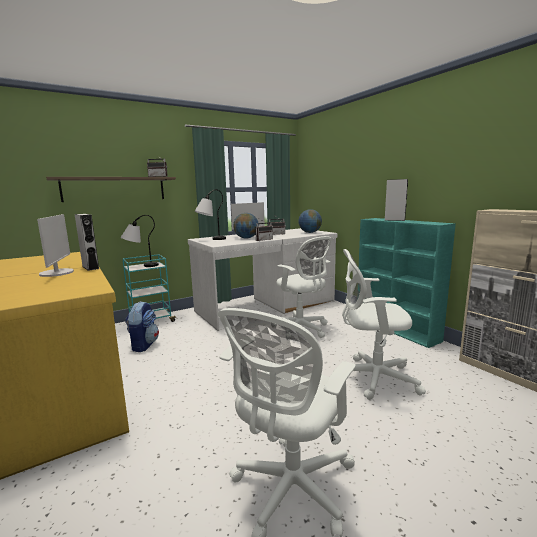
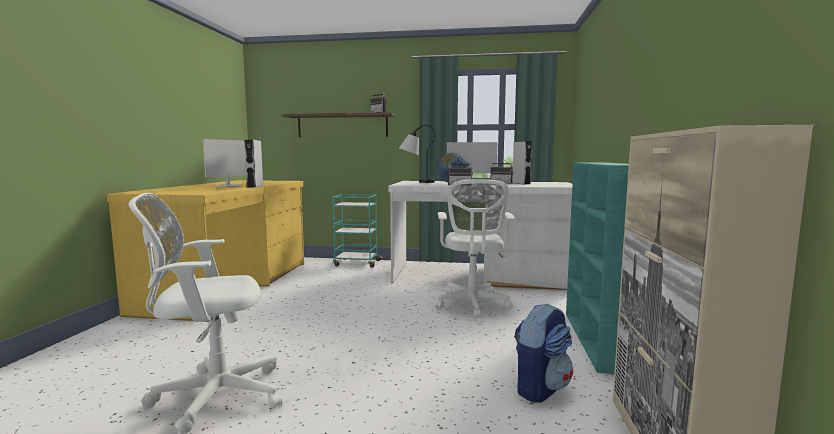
camera: 40 degrees right, 5 degrees down
(141, 266) = (351, 203): table lamp -> none
(143, 345) = (319, 277): backpack -> backpack (540, 388)
(310, 232) = (550, 185): globe -> none
(372, 378) = (447, 367): white office chair -> none
(394, 220) = (603, 163): grey speaker -> grey speaker (521, 183)

